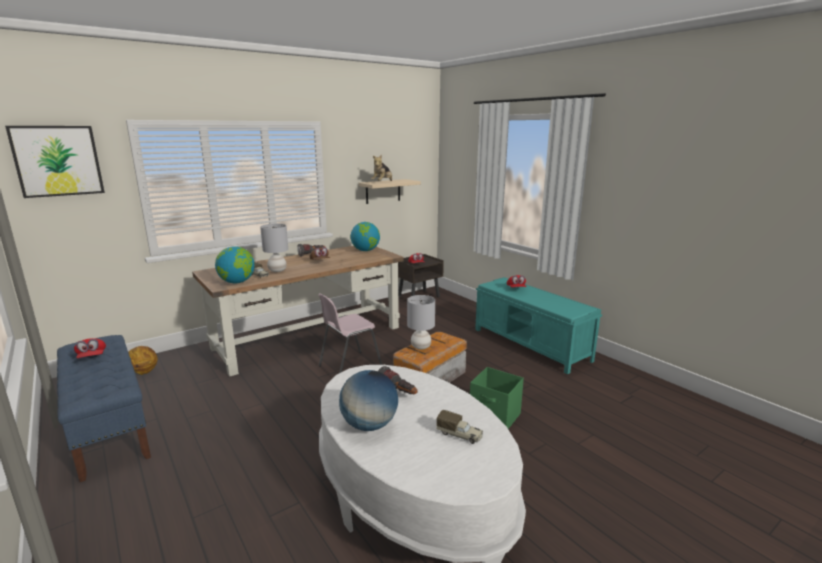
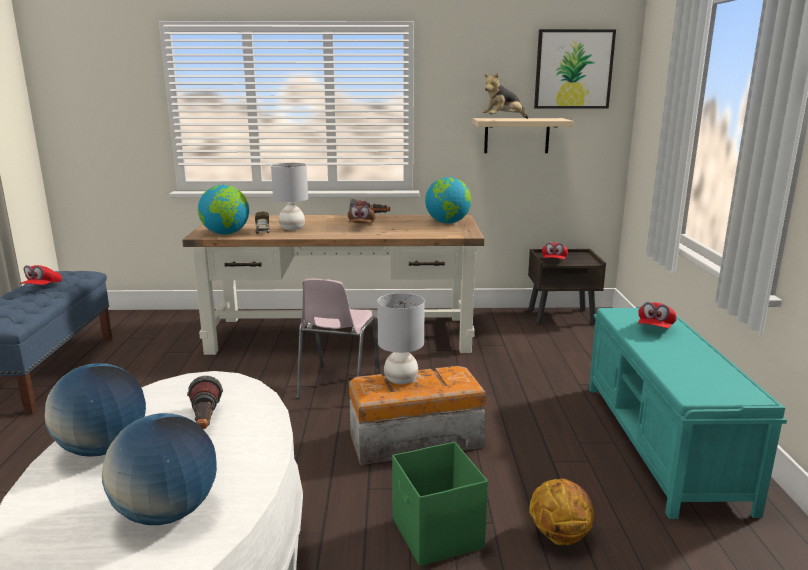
camera: 35 degrees right, 0 degrees up
(58, 161) = (90, 69): picture -> picture (573, 69)
(143, 372) = (143, 326): basketball -> basketball (559, 535)
(349, 367) = (338, 385): pink chair -> pink chair turned 75 degrees counterclockwise
(460, 435) = (167, 513): toy truck -> globe

